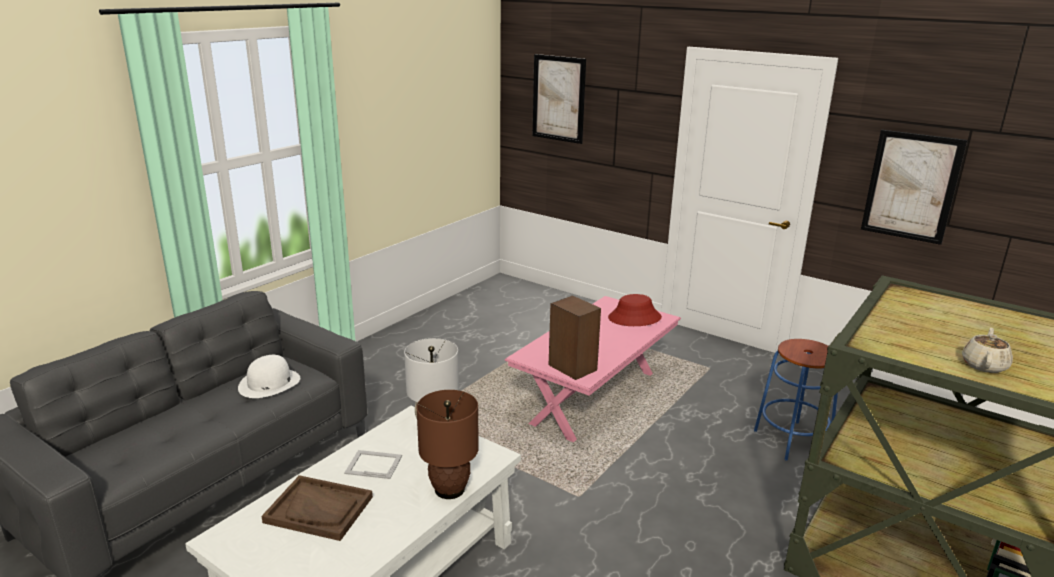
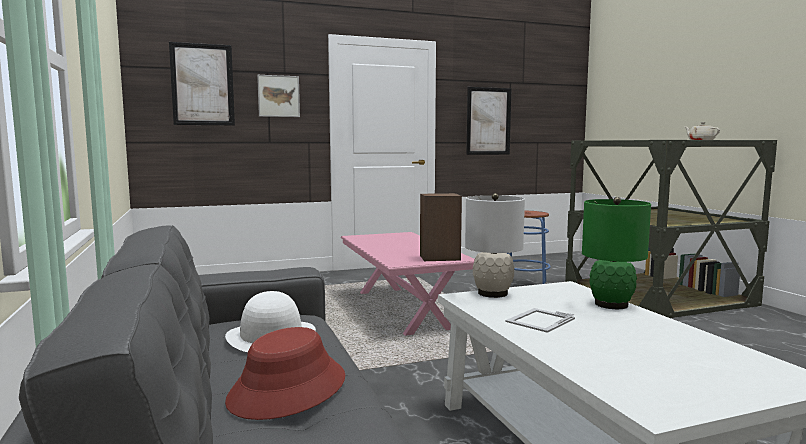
camera: 55 degrees left, 15 degrees down
(319, 509) = (615, 351): brown tray -> none
(449, 489) = (611, 304): brown table lamp -> green table lamp
(625, 117) = (278, 96): none -> picture
(634, 318) = (392, 237): red hat -> red hat (288, 389)

